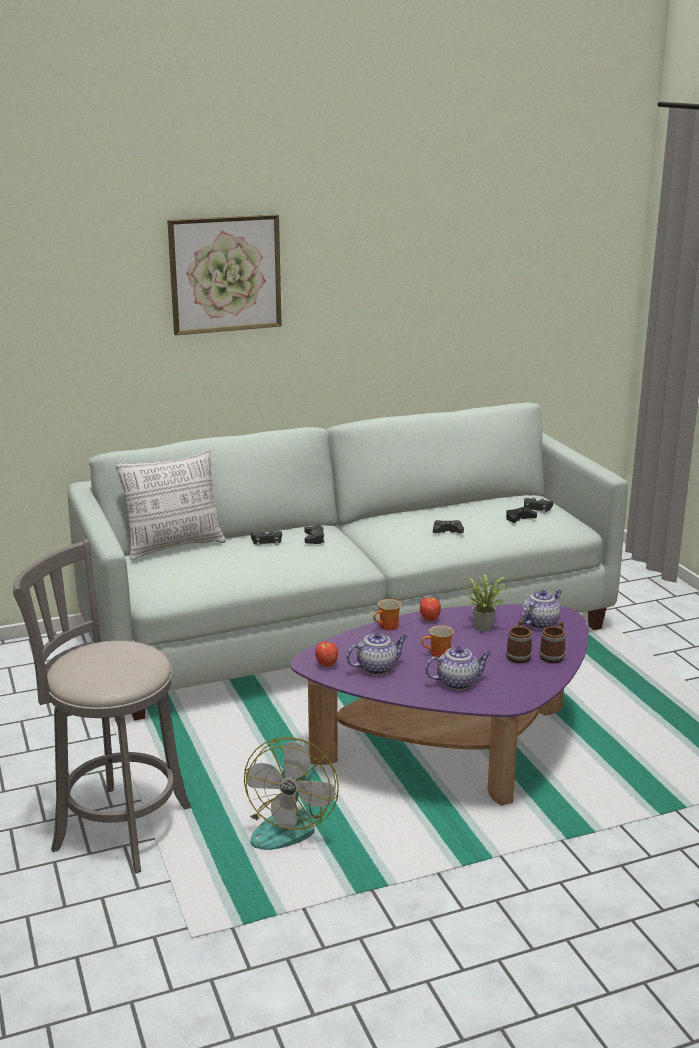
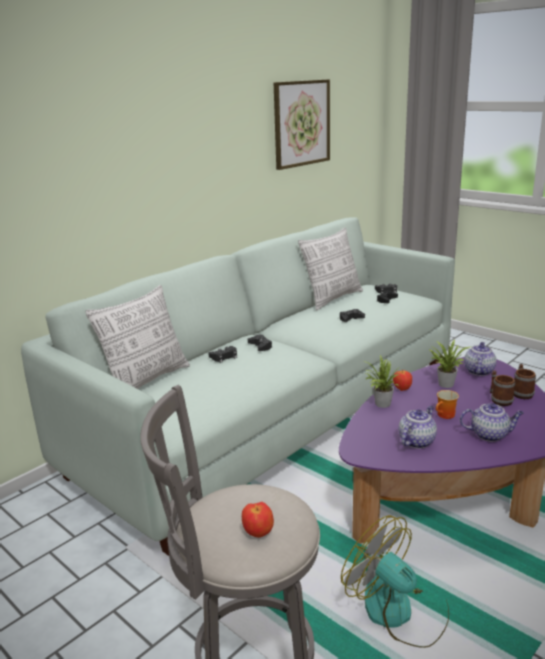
camera: 25 degrees left, 0 degrees up
(225, 274) = (133, 125): picture -> picture (301, 123)
(288, 823) = (398, 612): fan -> fan turned 150 degrees clockwise
(327, 665) = (375, 451): apple -> apple (258, 533)
(388, 627) = (380, 404): mug -> potted plant
(458, 682) = (490, 434): teapot -> teapot turned 45 degrees clockwise
(462, 503) = (332, 298): none -> pillow

